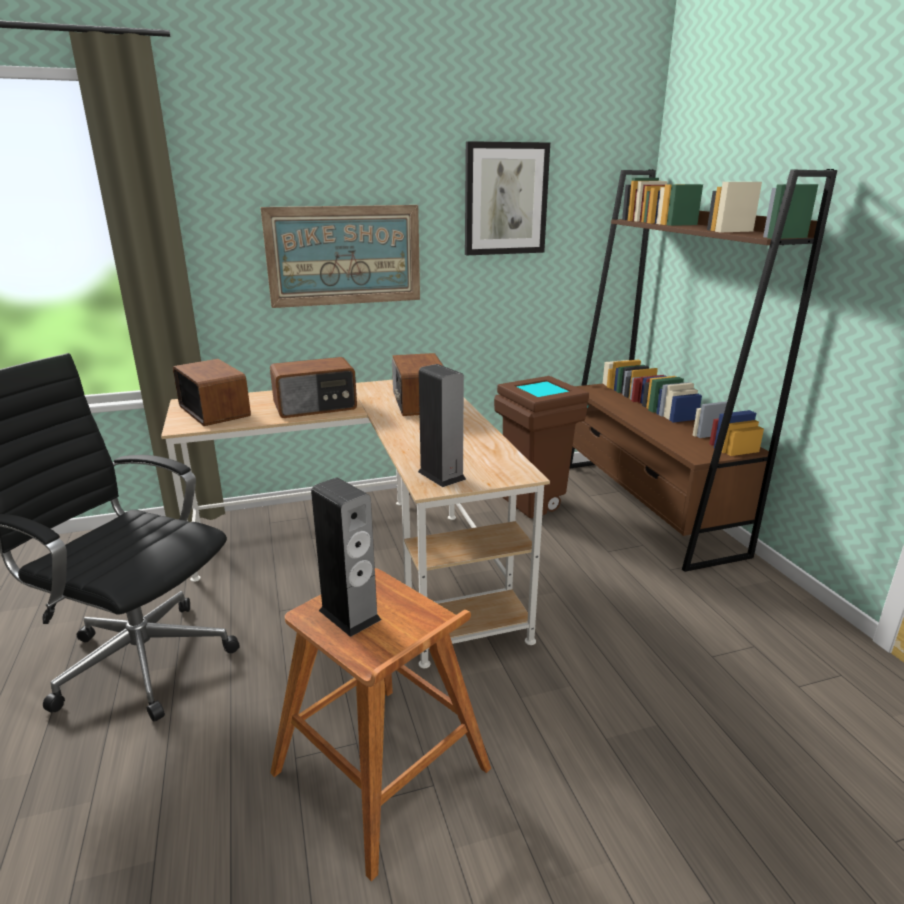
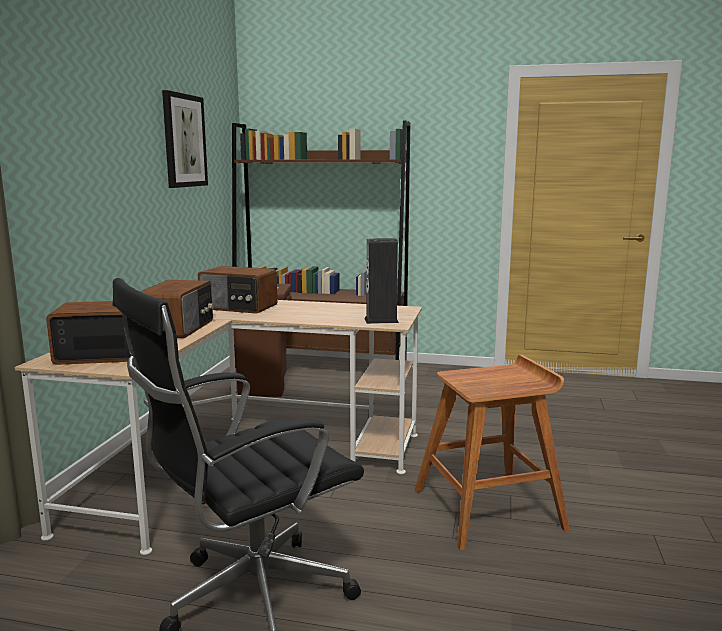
camera: 60 degrees left, 10 degrees down
(344, 255) = (103, 189): picture -> none
(349, 615) = (487, 383): speaker -> none

